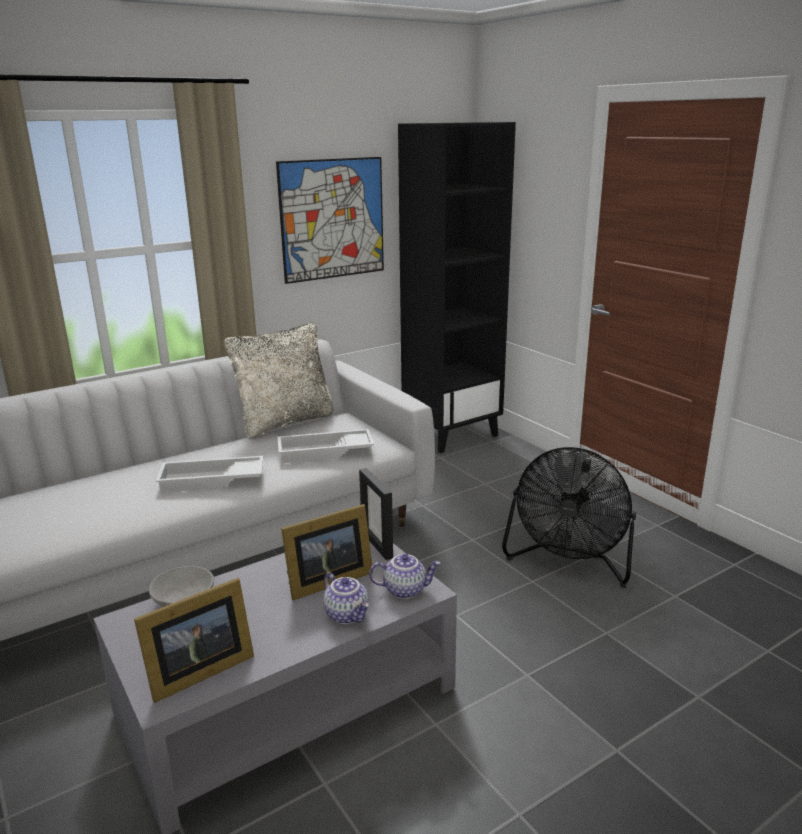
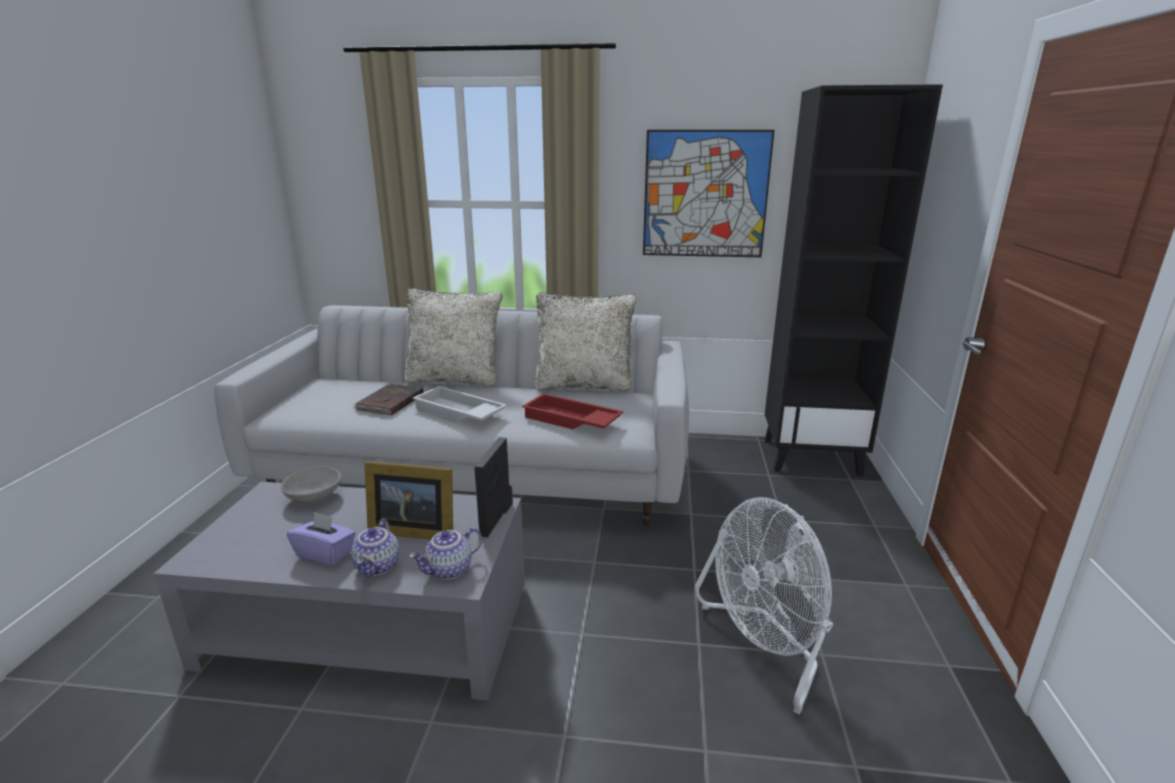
camera: 40 degrees right, 0 degrees up
(117, 497) = (389, 402): none -> brown book
(150, 457) = (455, 381): none -> beige pillow
(196, 672) = (236, 551): picture frame -> none
(286, 630) = (325, 554): none -> purple tissue box
(325, 452) = (570, 420): white tray -> red tray
(405, 589) = (449, 570): teapot -> teapot turned 105 degrees clockwise
(565, 559) = (767, 641): black fan -> white fan

